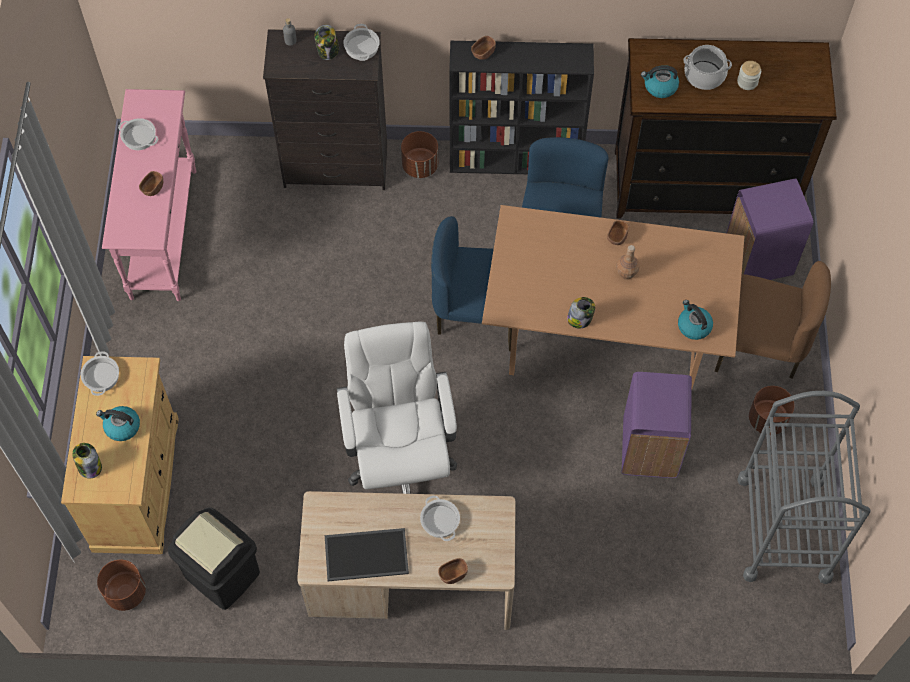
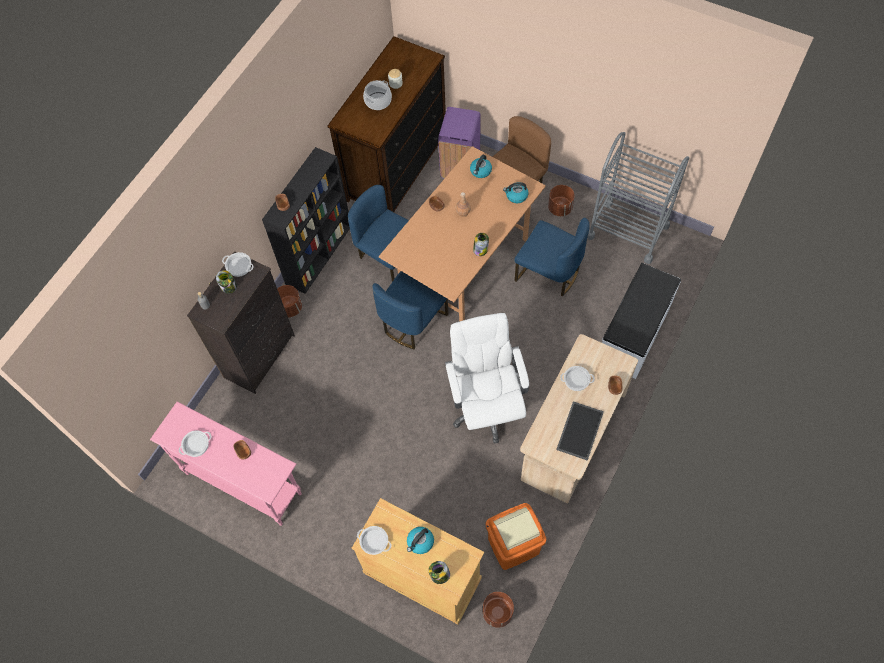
camera: 60 degrees left, 0 degrees up
(221, 574) = (513, 546): black trash can -> orange trash can
(400, 458) = (486, 406): white office chair -> white office chair turned 60 degrees clockwise
(616, 605) = (635, 333): none -> white bench
(648, 449) = (548, 273): purple trash can -> blue chair
(660, 87) = (372, 125): kettle -> kettle (480, 171)

